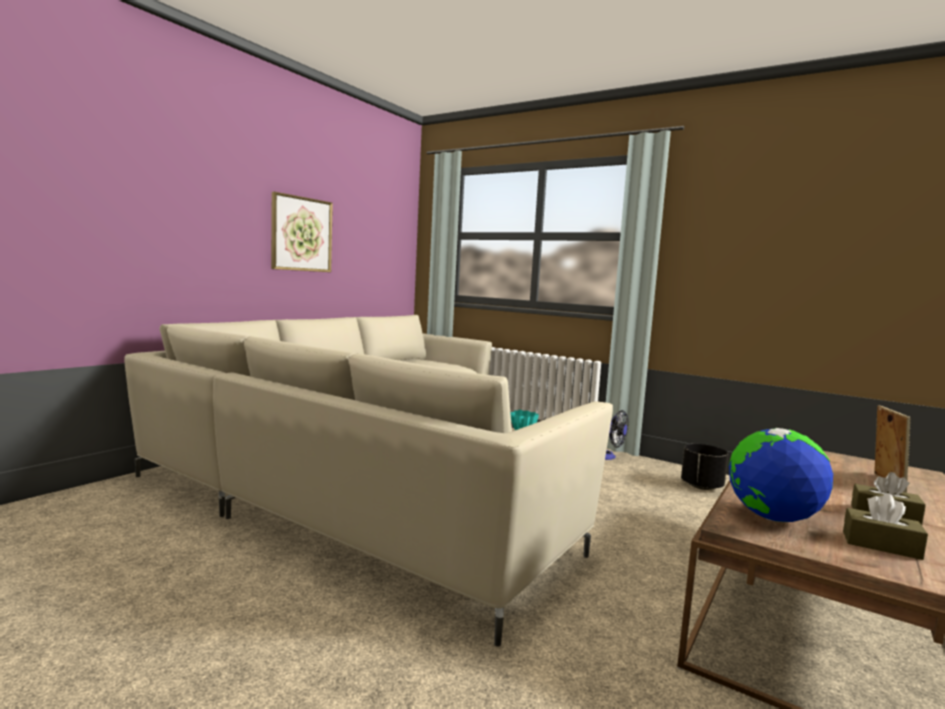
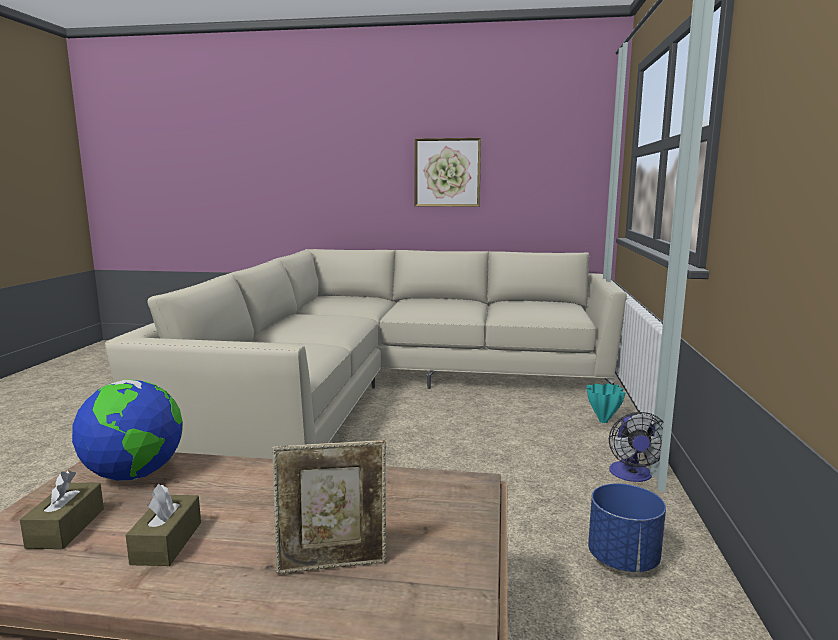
camera: 65 degrees right, 5 degrees up
(701, 486) = (622, 559): black planter -> blue planter

